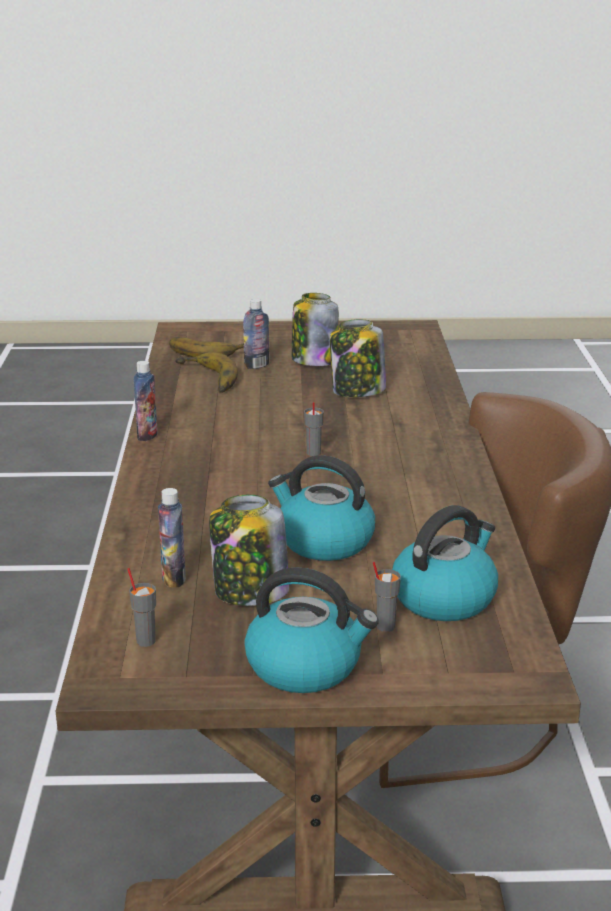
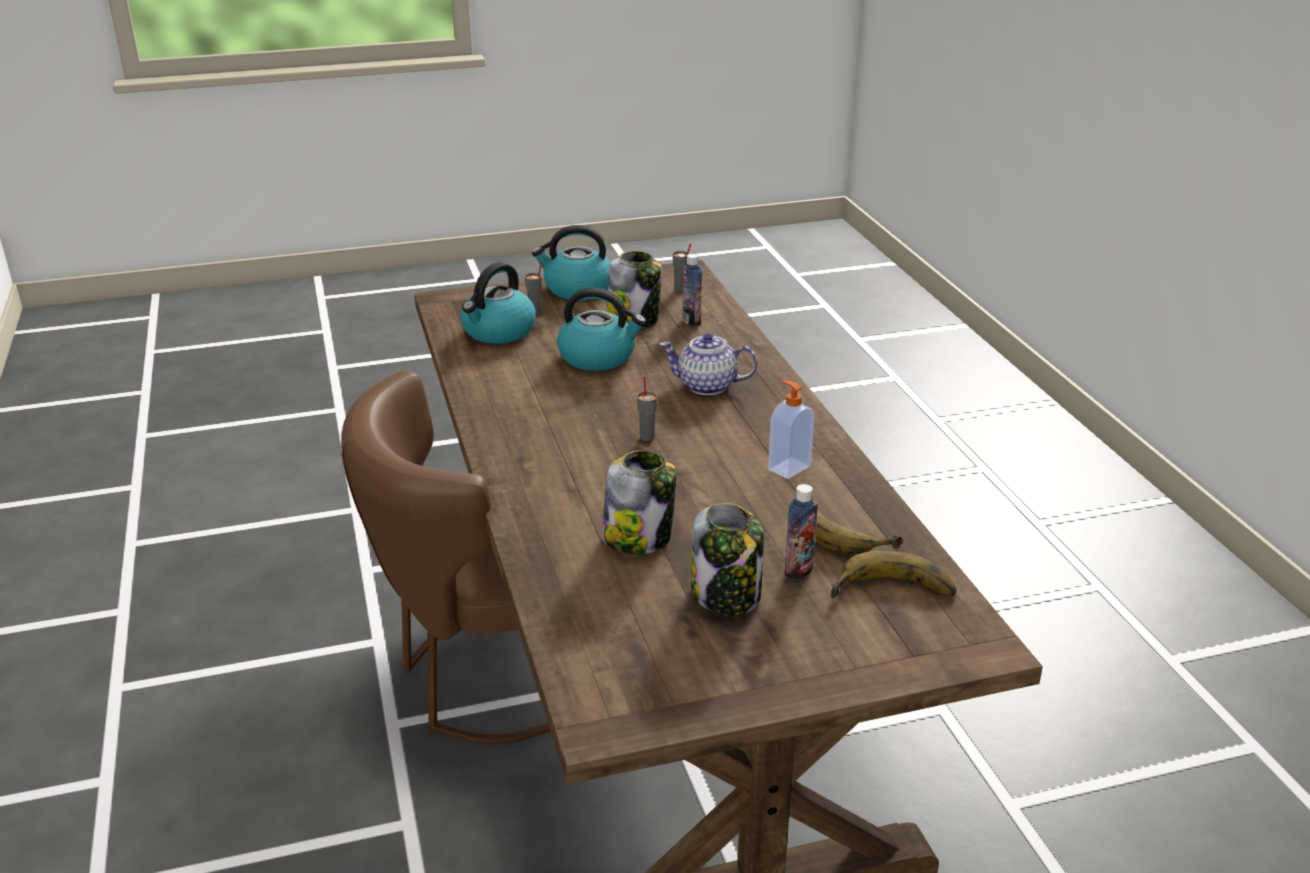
camera: 165 degrees right, 5 degrees up
(147, 435) = (828, 435): bottle -> none
(207, 417) = (788, 467): none -> soap dispenser
(222, 491) = (706, 386): none -> teapot

